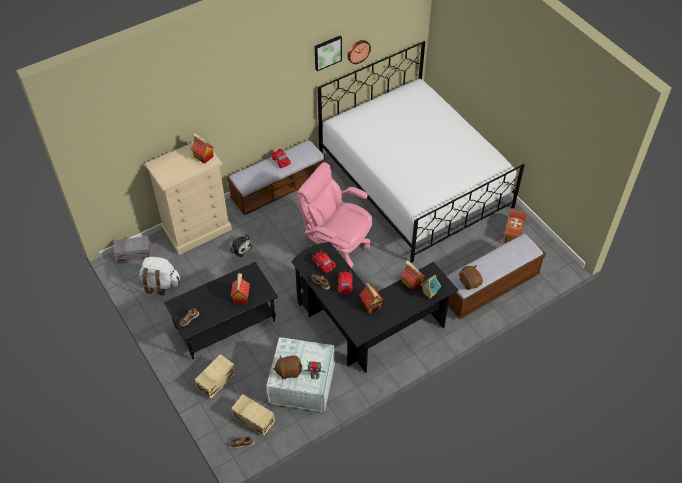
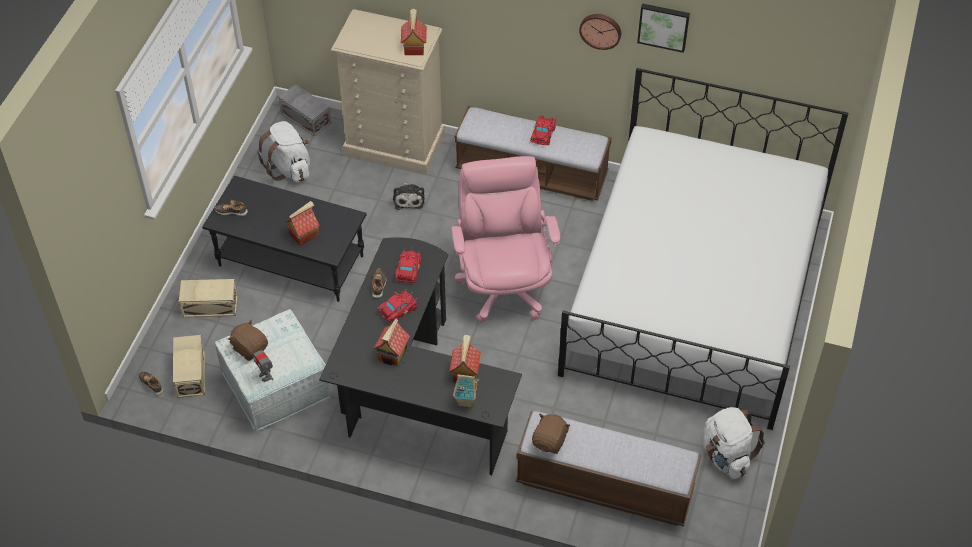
camera: 50 degrees right, 0 degrees up
(358, 51) = (719, 56): wall clock -> wall clock (600, 30)
(513, 232) = (726, 456): brown storage box -> white backpack

